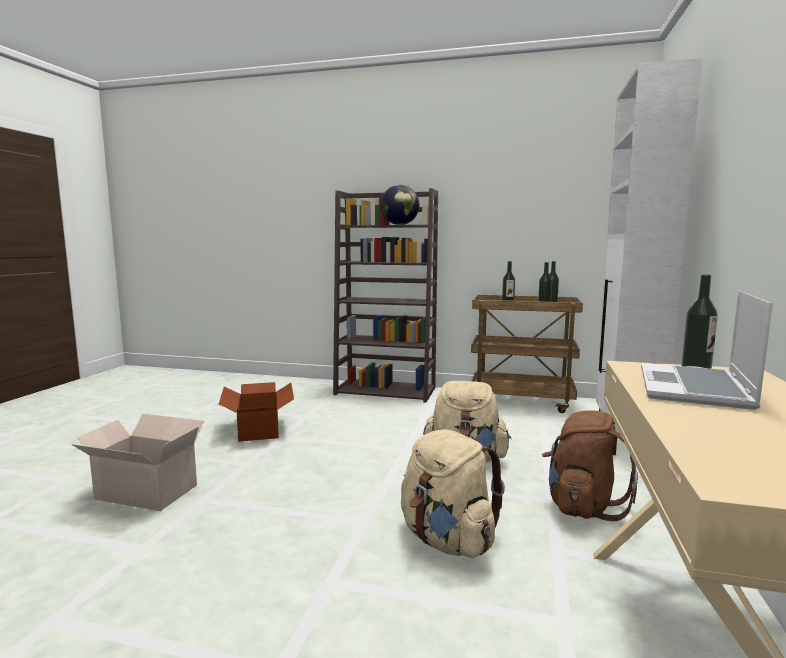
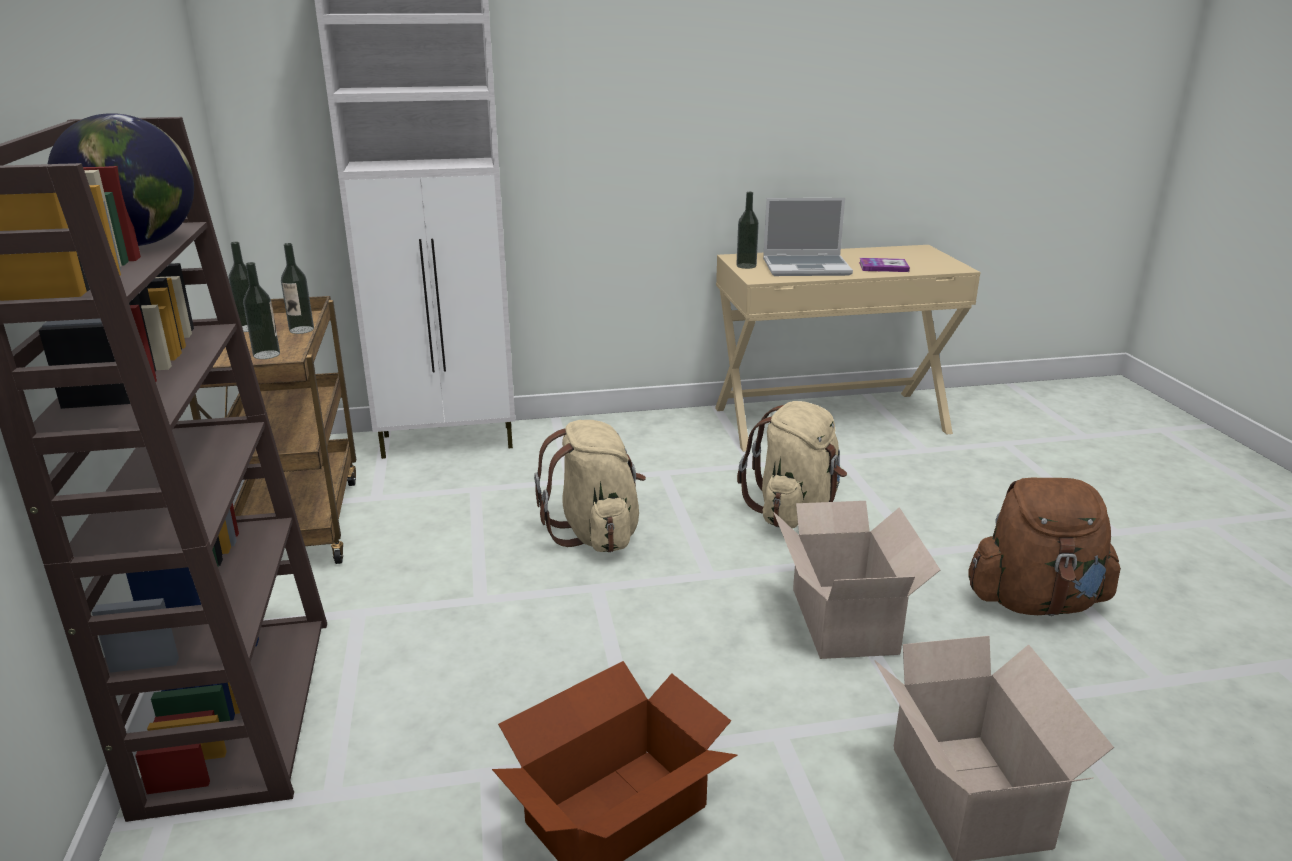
camera: 115 degrees left, 15 degrees up
(297, 509) = (843, 618): none -> cardboard box
(582, 506) = (662, 458): brown backpack -> brown backpack (1035, 602)
(717, 427) = (883, 267): none -> book

